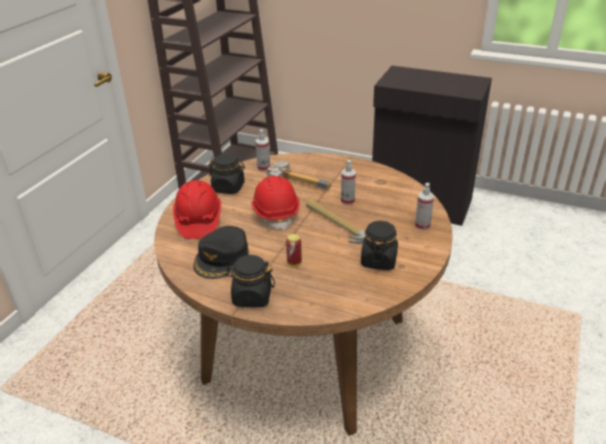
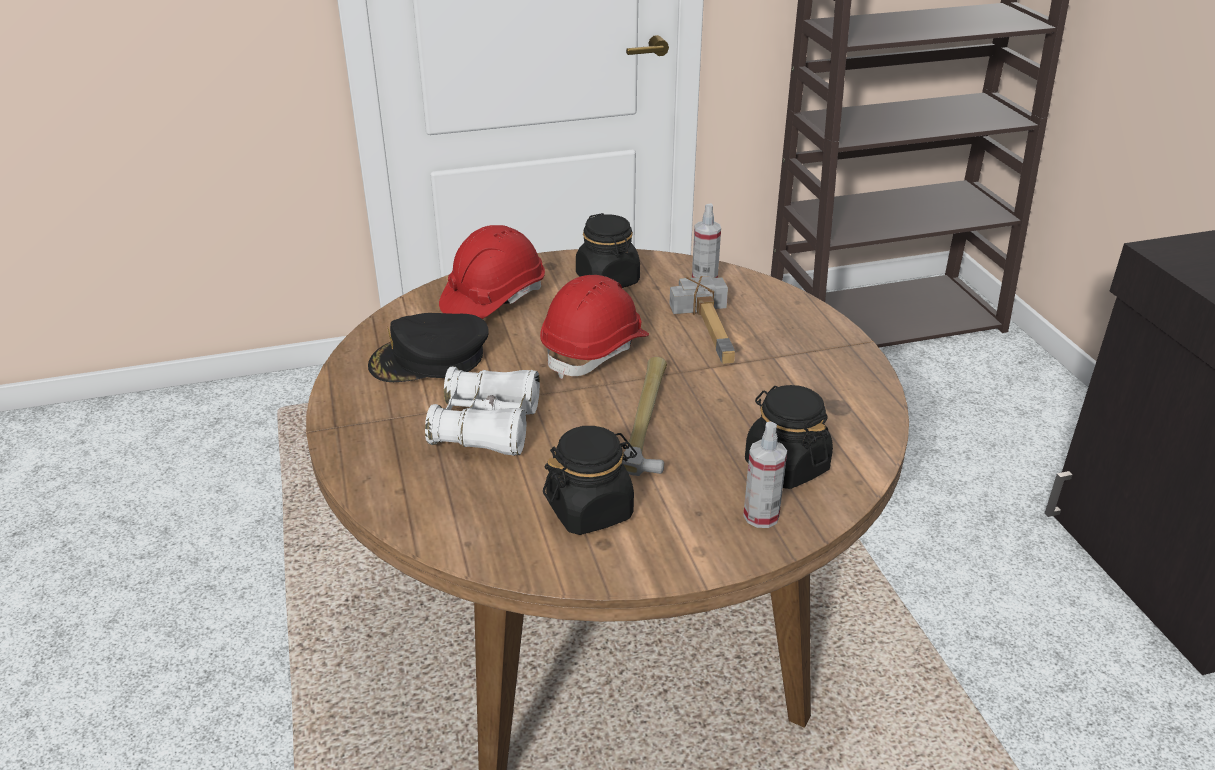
camera: 50 degrees right, 0 degrees up
(251, 297) = (364, 428): black jar -> black jar (786, 466)
(294, 263) = (487, 426): can -> white binoculars
(347, 201) = (724, 400): spray bottle -> none

